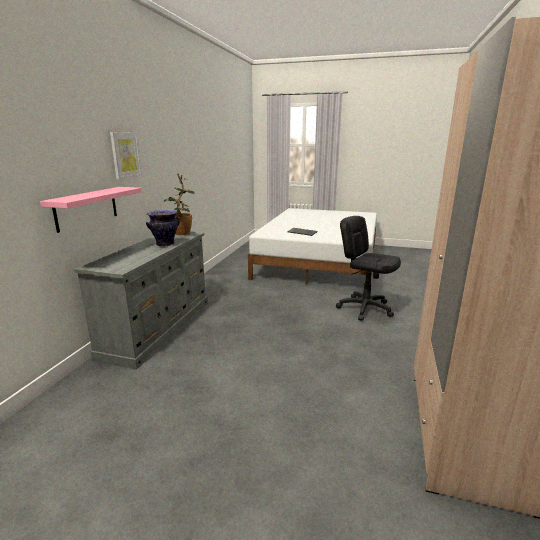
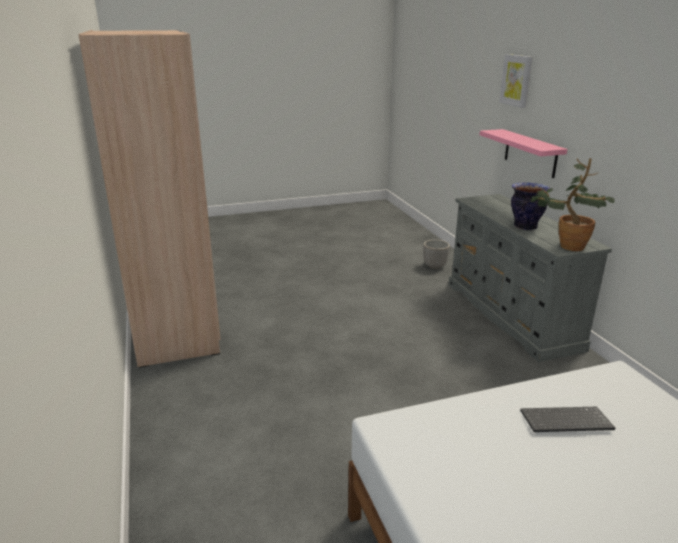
camera: 145 degrees right, 5 degrees up
(92, 400) = (435, 266): none -> planter
(125, 155) = (588, 115): picture -> picture (516, 80)
(365, 308) = (323, 450): black office chair -> none

